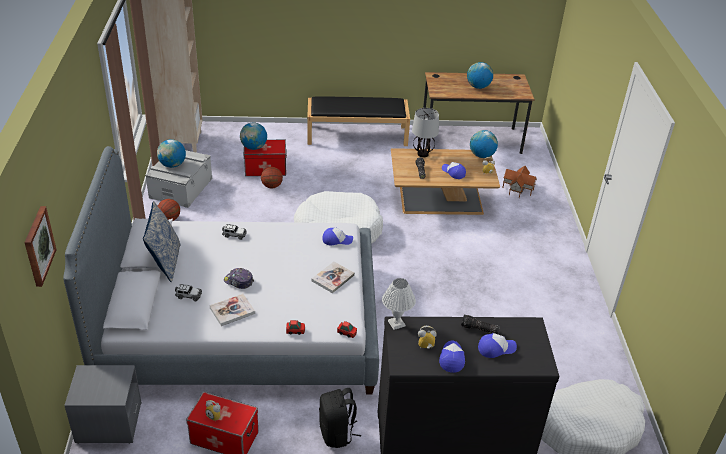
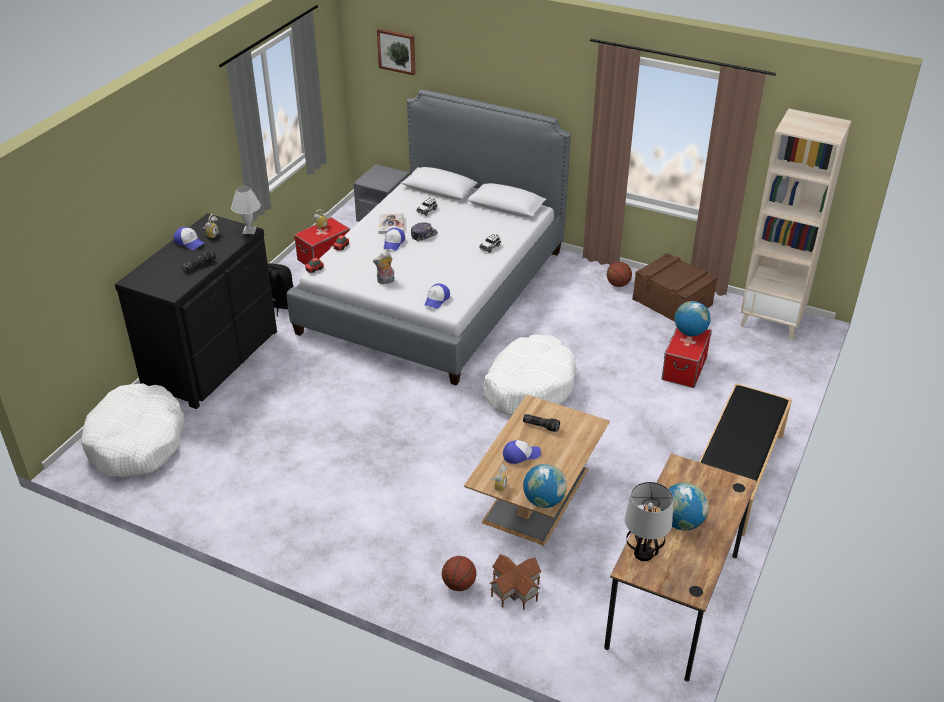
camera: 120 degrees right, 0 degrees up
(165, 262) = (479, 208): pillow -> none
(172, 165) = (677, 271): globe -> none
(181, 188) = (672, 302): grey storage box -> brown storage box
(271, 186) = (643, 363): basketball -> basketball (459, 584)
(333, 278) = (385, 281): book -> plush toy
(422, 154) = (579, 443): table lamp -> table lamp (643, 553)
(496, 348) = (173, 265): cap -> cap (394, 243)

